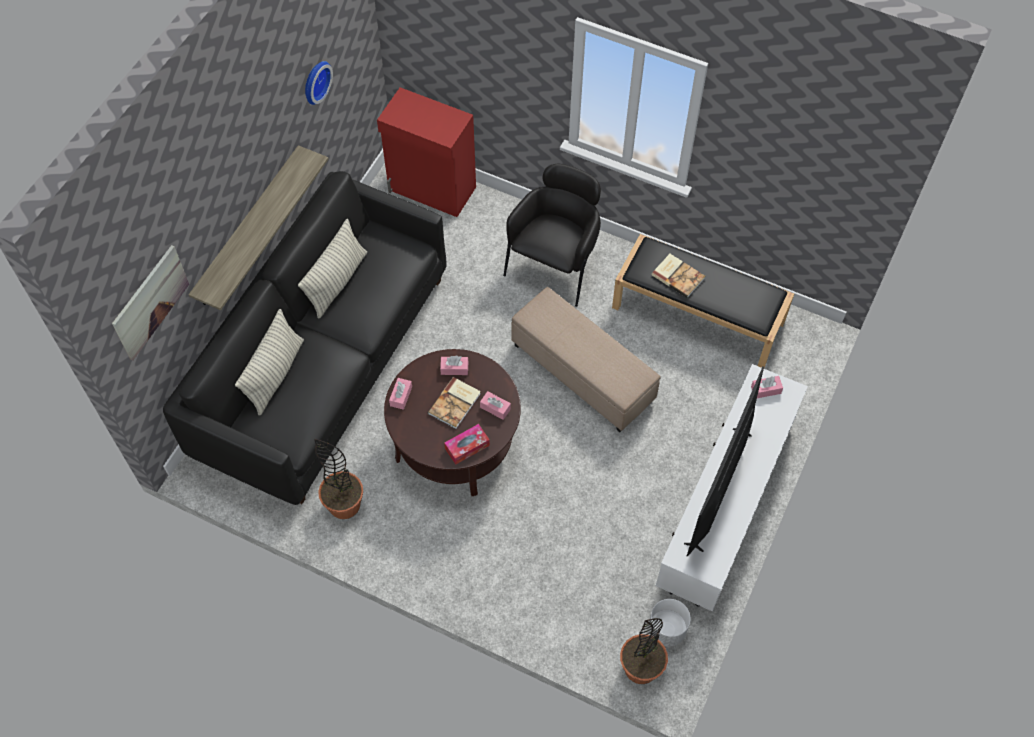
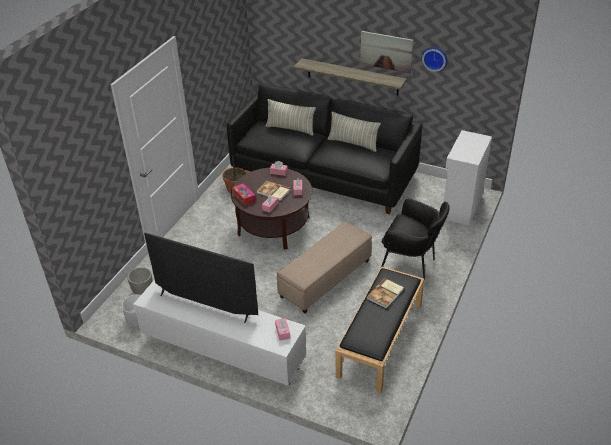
camera: 90 degrees right, 20 degrees down
(150, 302) = (279, 31): picture -> picture (386, 51)
(432, 189) = (461, 207): red cabinet -> white cabinet
(605, 631) = (143, 291): none -> planter
(641, 667) = (117, 307): potted plant -> none

